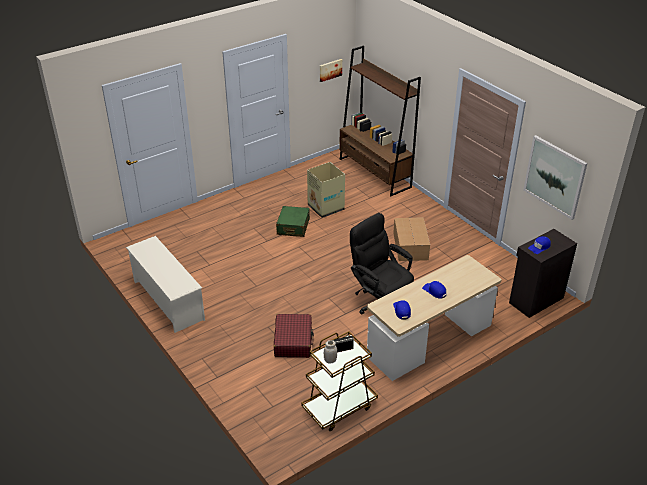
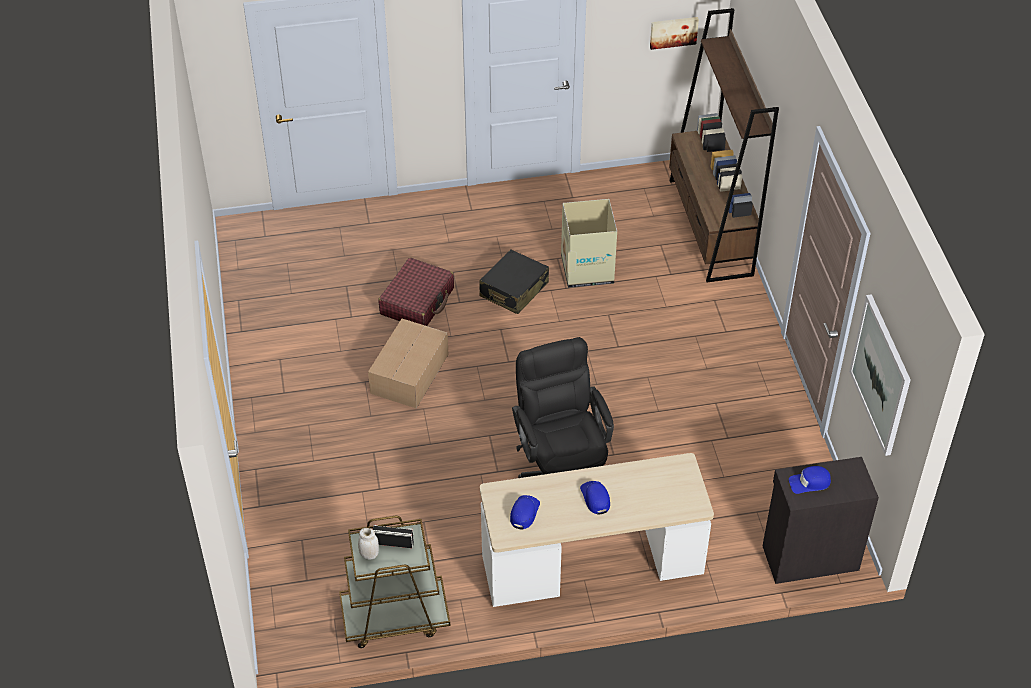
camera: 25 degrees right, 10 degrees up
(168, 300) = (261, 357): white shoe rack -> none
(293, 227) = (513, 290): green suitcase -> black suitcase
(293, 341) = (394, 489): red suitcase -> red suitcase (417, 301)
(410, 247) = (674, 389): cardboard box -> cardboard box (408, 374)

